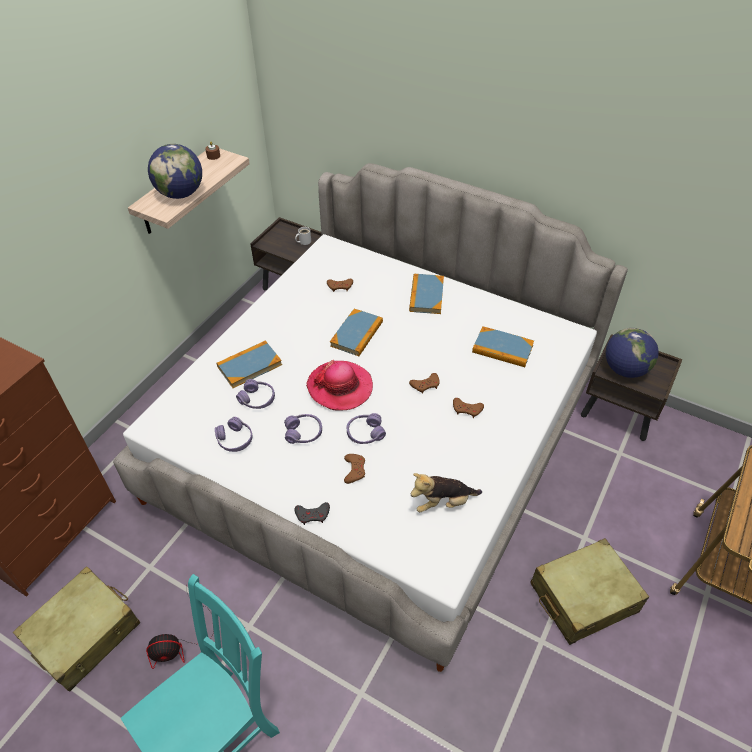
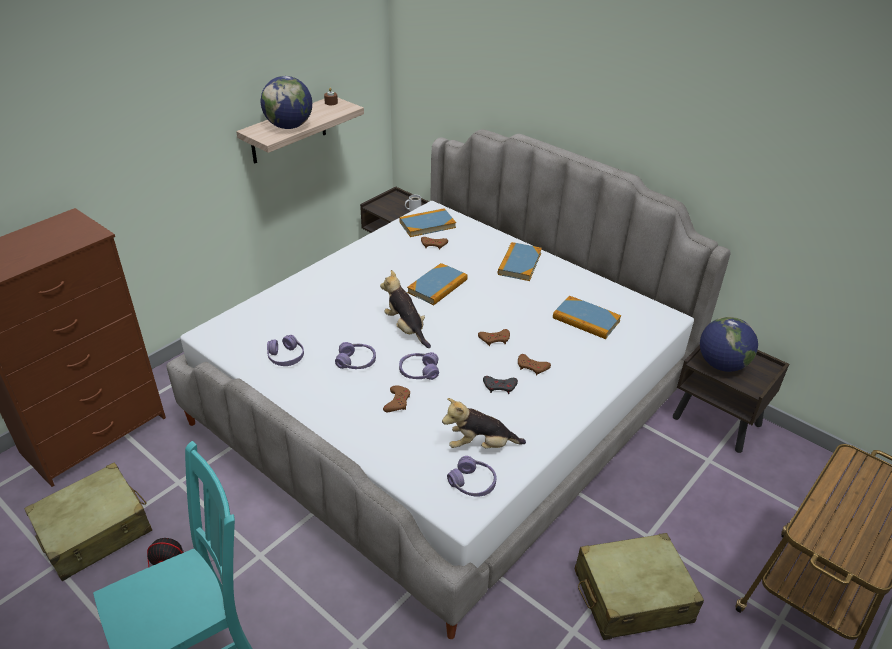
camera: 10 degrees right, 10 degrees down
(249, 366) = (322, 298): book -> book (427, 225)
(257, 399) = (320, 326): purple headphones -> purple headphones (472, 483)
(312, 515) = (341, 434): grey game controller -> grey game controller (500, 386)
(340, 387) = (406, 328): hat -> plush toy

